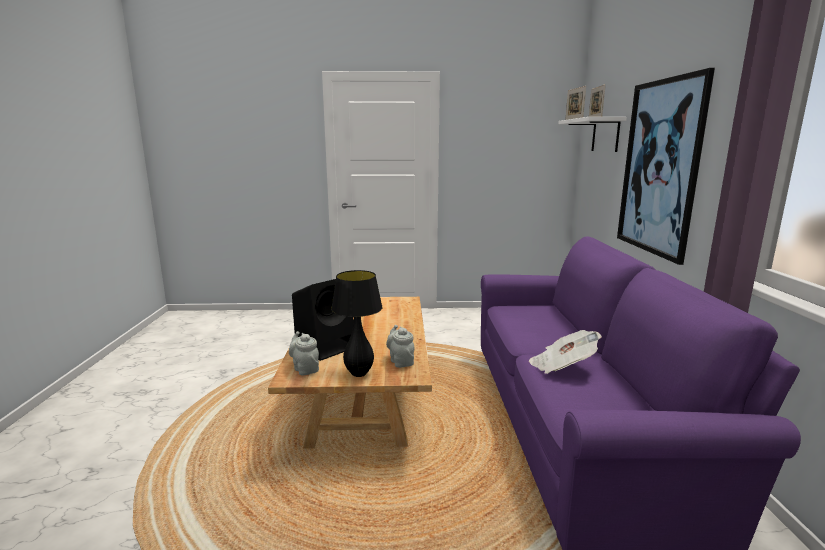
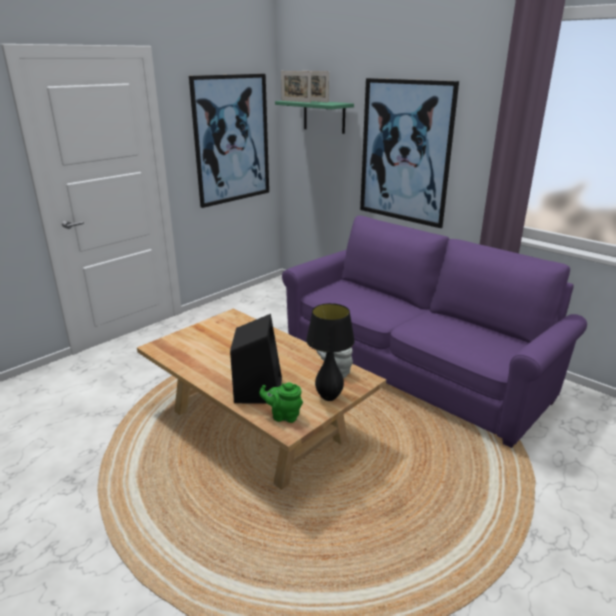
camera: 45 degrees left, 10 degrees up
(305, 369) = (283, 416): grey teapot -> green teapot
(515, 158) = (232, 140): none -> picture
(562, 367) = (428, 328): newspaper -> none
(605, 135) = (324, 116): white shelf -> green shelf

